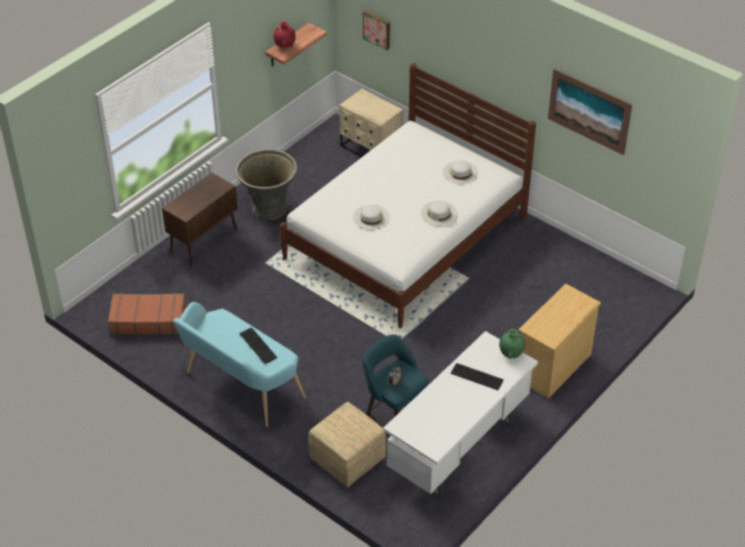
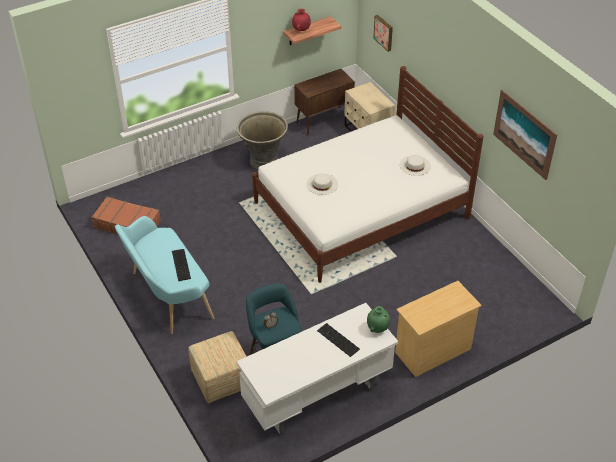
camera: 20 degrees right, 0 degrees up
(204, 241) = (201, 174): brown cabinet -> brown cabinet (324, 121)
(439, 213) = (379, 194): white hat -> none

